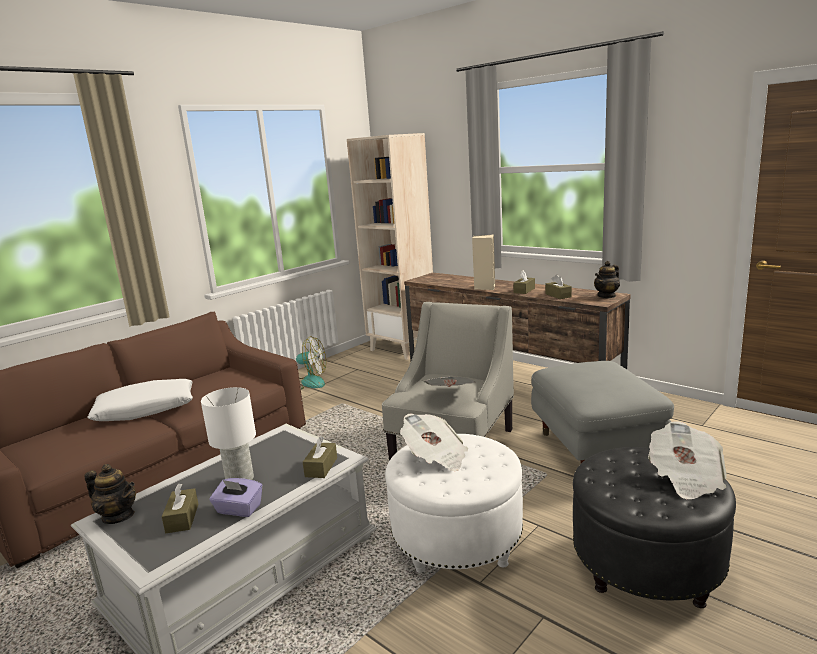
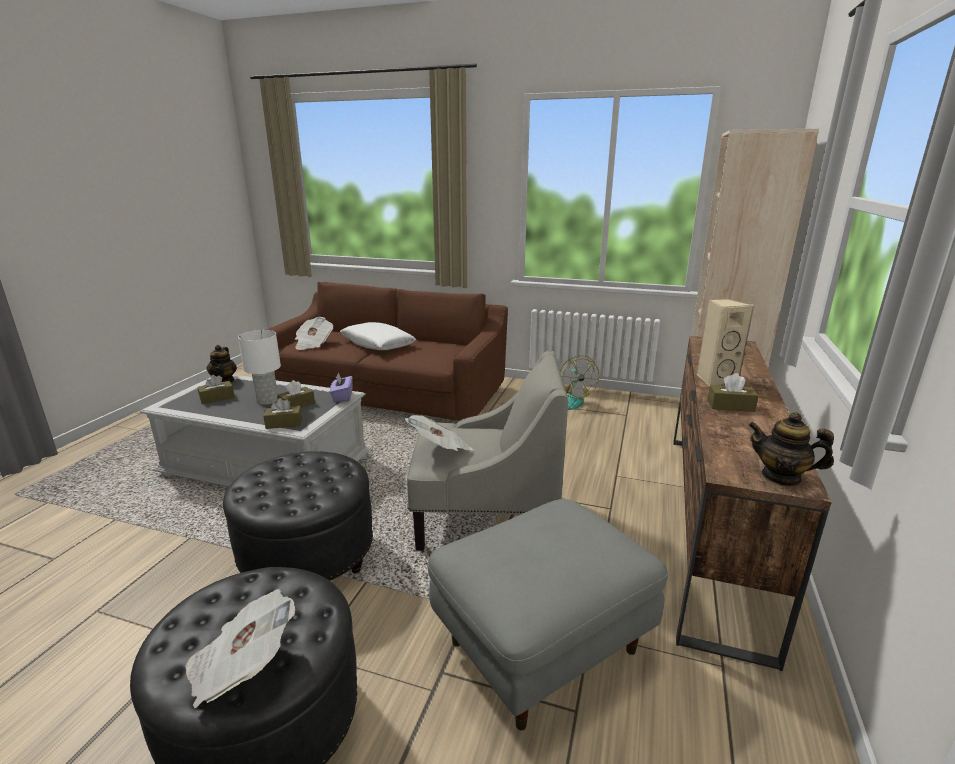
camera: 65 degrees right, 5 degrees up
(238, 509) = (223, 411): purple tissue box -> purple tissue box (342, 397)
(436, 457) = (304, 470): newspaper -> newspaper (313, 344)
(457, 541) = (308, 558): white ottoman -> black ottoman
(558, 295) = (731, 433): brown tissue box -> brown tissue box (297, 405)

